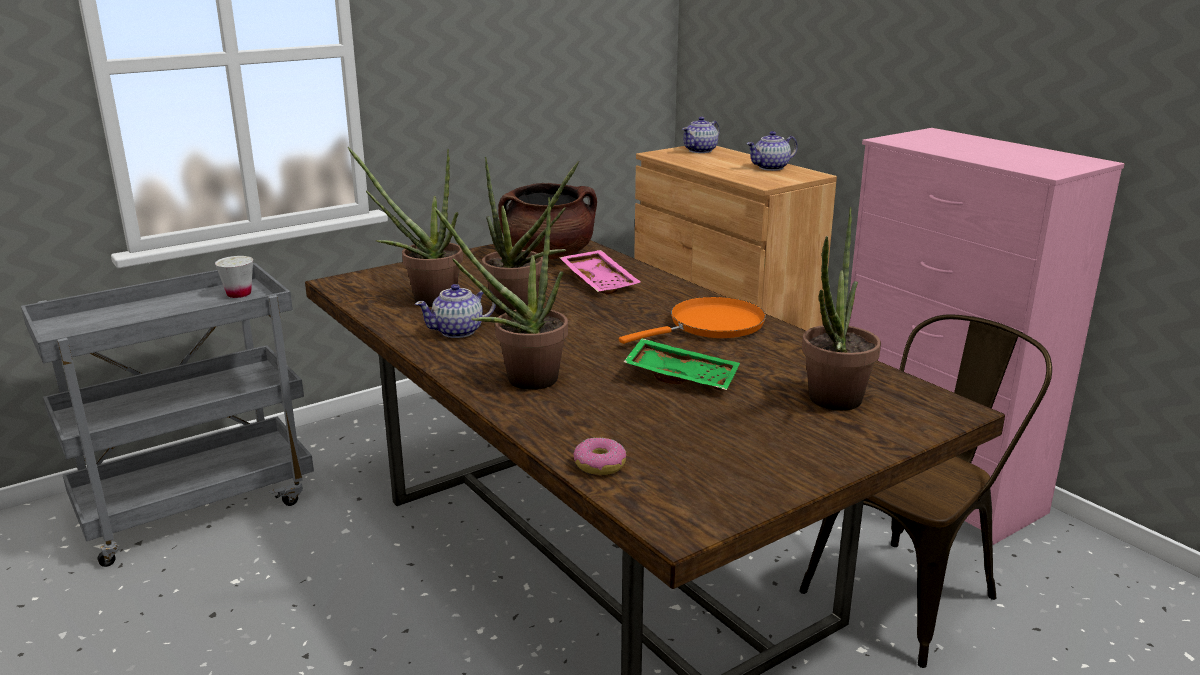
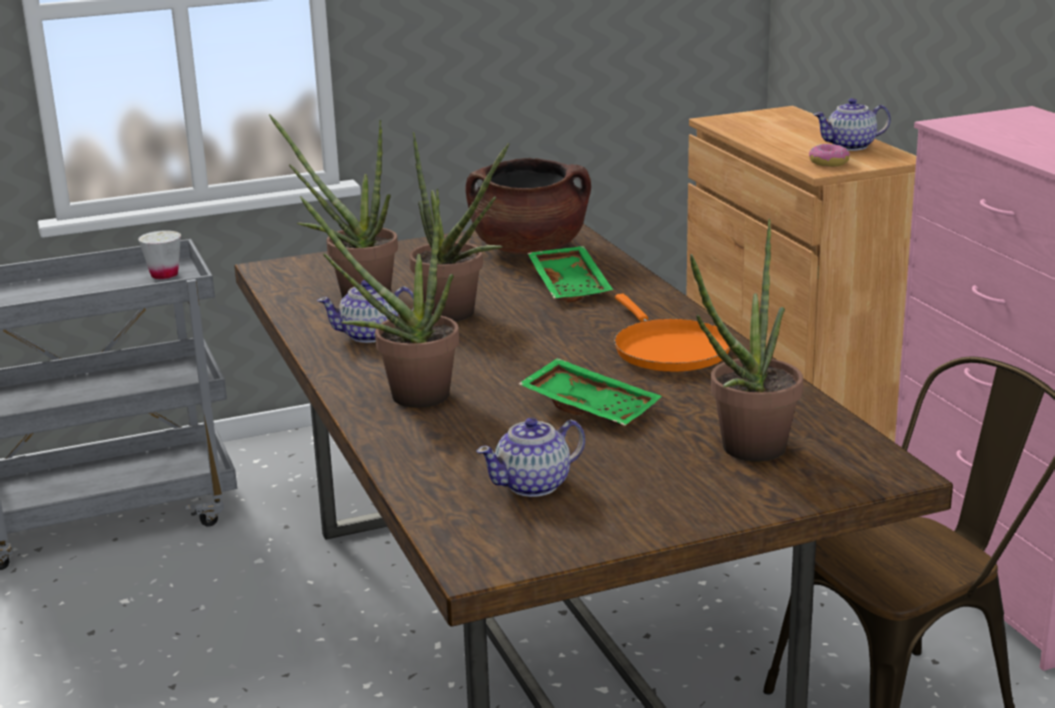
camera: 15 degrees right, 0 degrees up
(599, 465) = (435, 494): donut -> donut (828, 163)
(600, 281) = (571, 286): pink tray -> green tray
(700, 150) = (777, 117): teapot -> teapot (534, 485)
(711, 326) = (668, 349): orange frying pan -> orange frying pan turned 90 degrees clockwise

